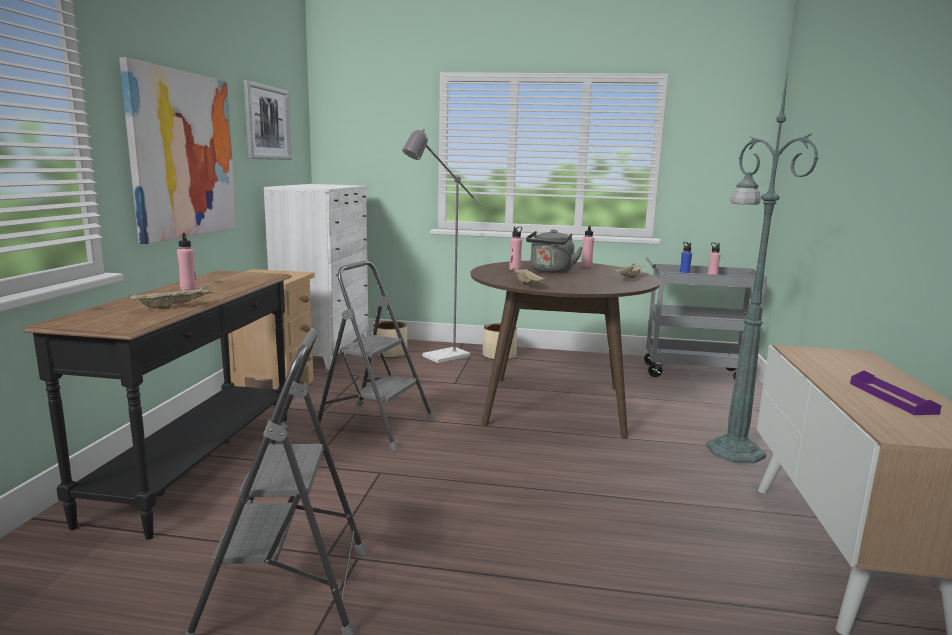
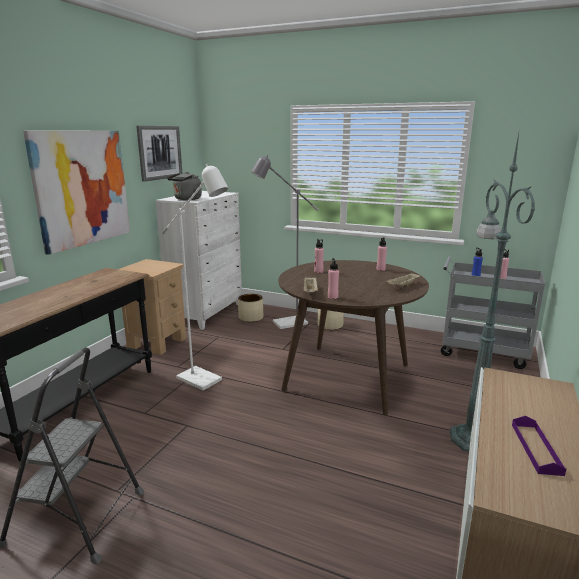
camera: 15 degrees right, 5 degrees up
(173, 307) = (40, 308): beige tray -> none
(188, 289) = (67, 289): pink bottle -> pink bottle (332, 297)
(372, 424) = (205, 381): grey step ladder -> white floor lamp
(550, 271) = (345, 275): grey kettle -> grey kettle (186, 199)

